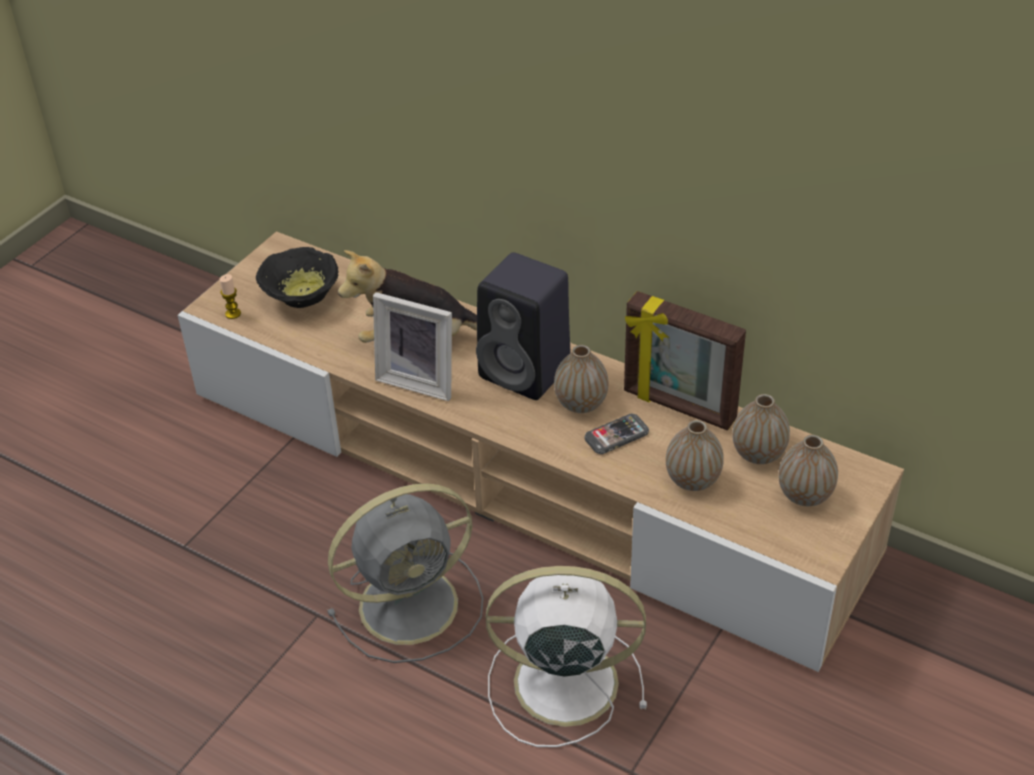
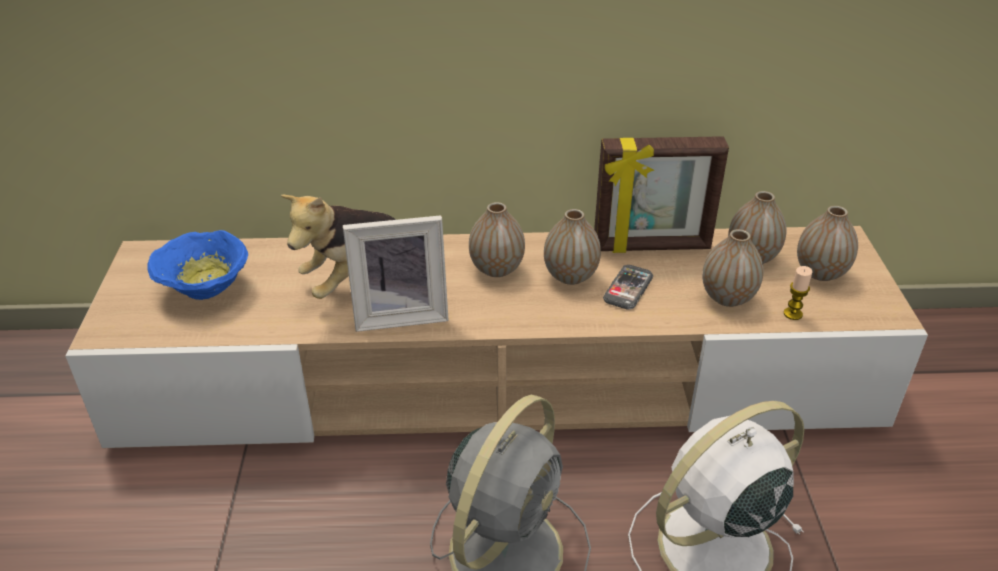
camera: 35 degrees left, 5 degrees down
(233, 313) = (136, 330): candle -> candle (793, 314)
(300, 297) = (203, 288): black bowl -> blue bowl
(528, 372) = (496, 269): black speaker -> vase

